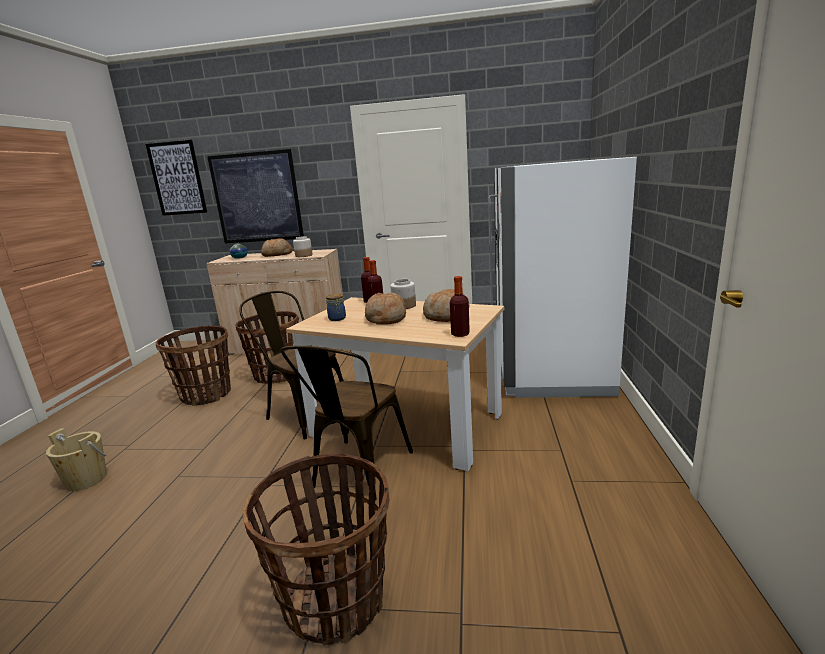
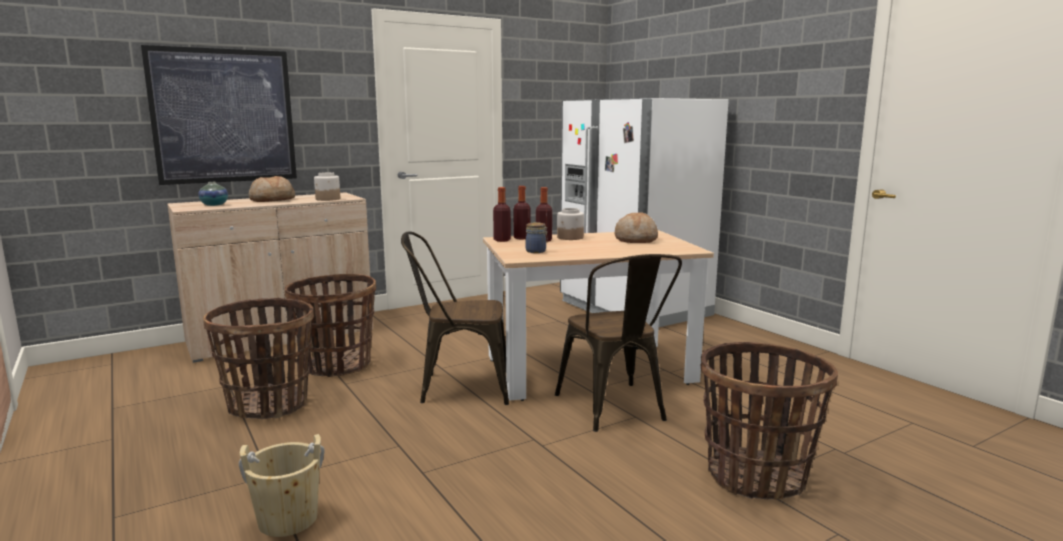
camera: 40 degrees left, 5 degrees down
(177, 178) = (71, 74): picture -> none
(385, 318) = (586, 246): bread -> none
(460, 334) = (687, 247): bottle -> bottle (502, 240)

